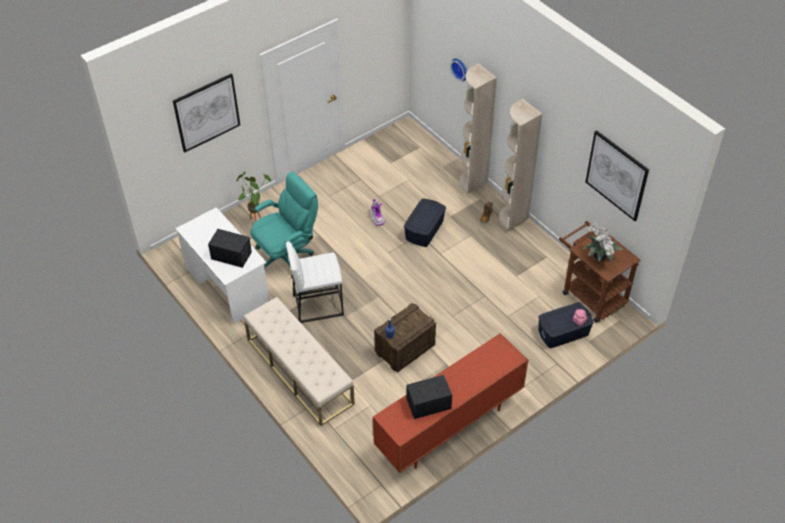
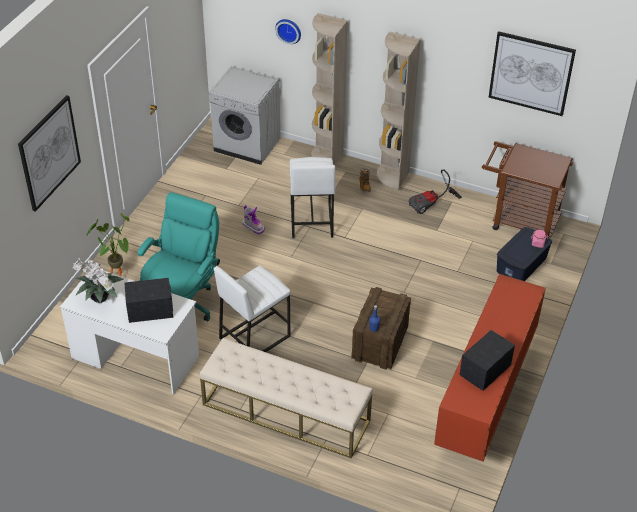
camera: 30 degrees left, 5 degrees down
(419, 149) = (246, 146): none -> white washing machine
(424, 230) = (311, 220): blue storage box -> white stool
(528, 253) = (431, 204): none -> vacuum cleaner
(599, 258) = (536, 170): potted plant -> potted plant (100, 300)

